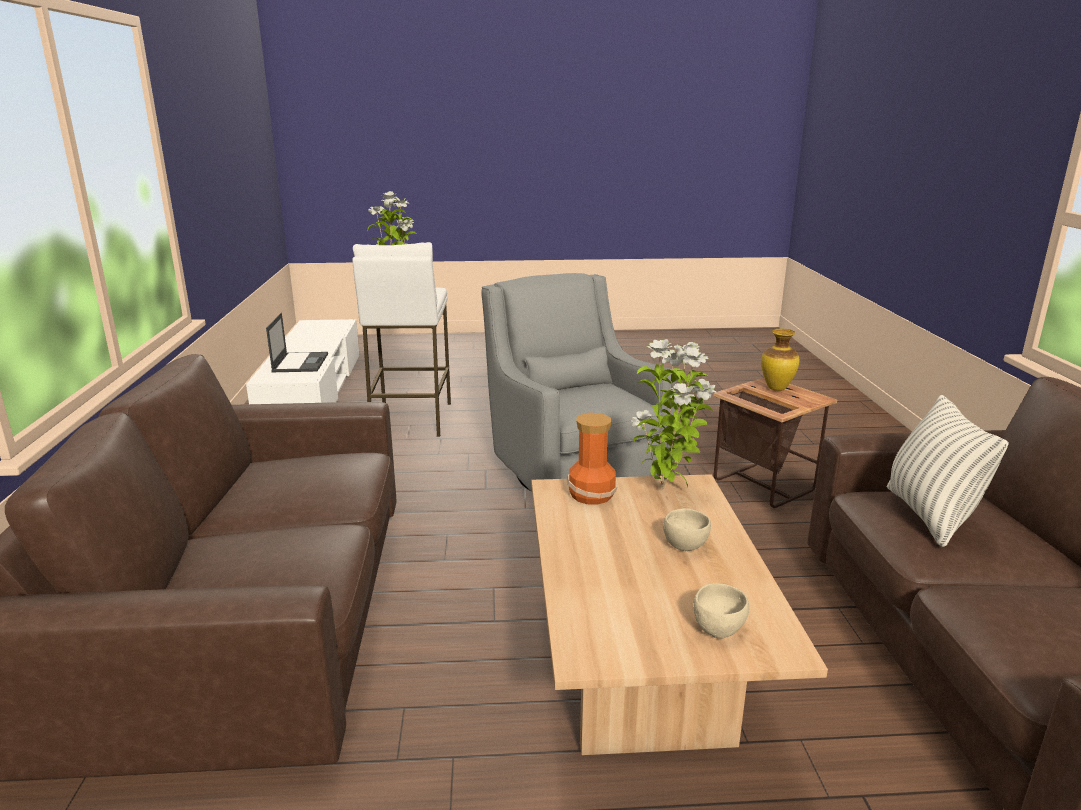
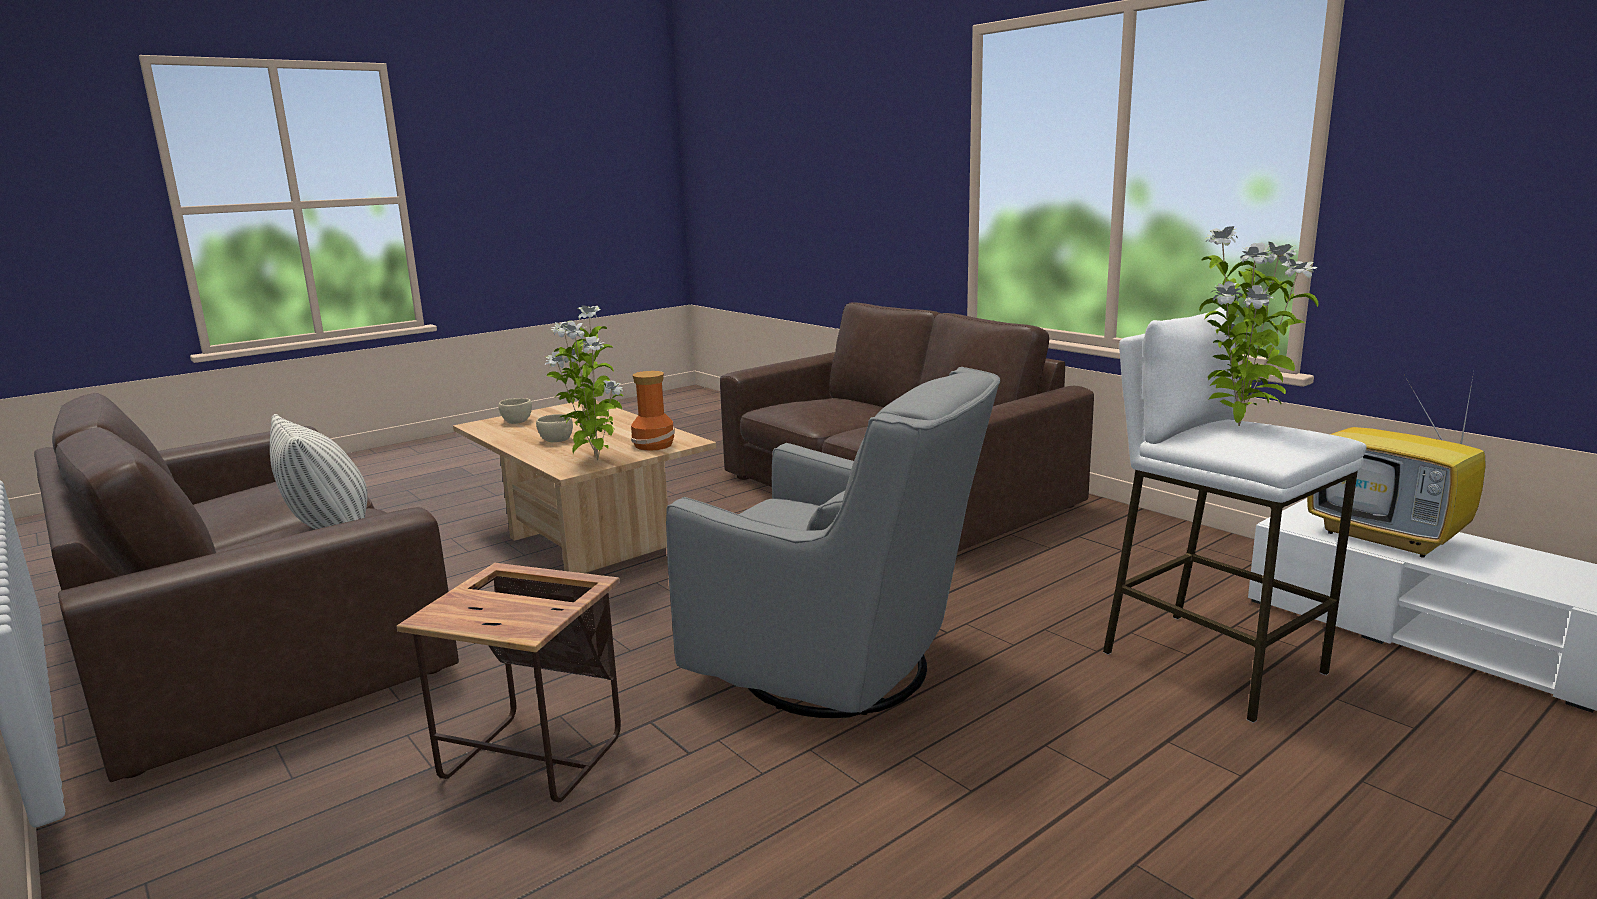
camera: 145 degrees right, 5 degrees down
(300, 362) = (1389, 538): laptop -> television
(777, 388) = (511, 616): vase -> none

